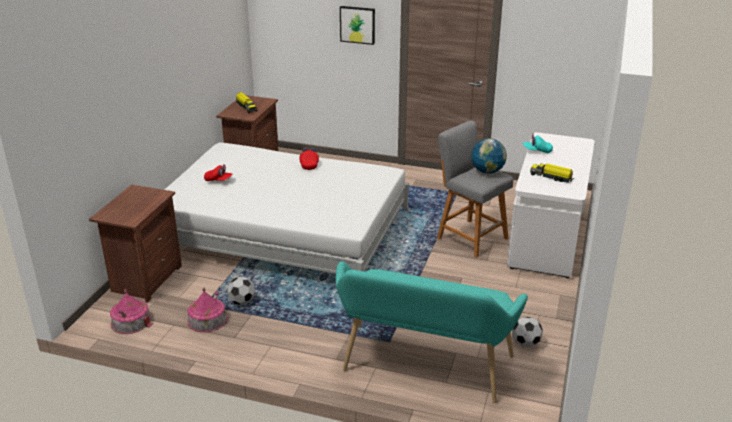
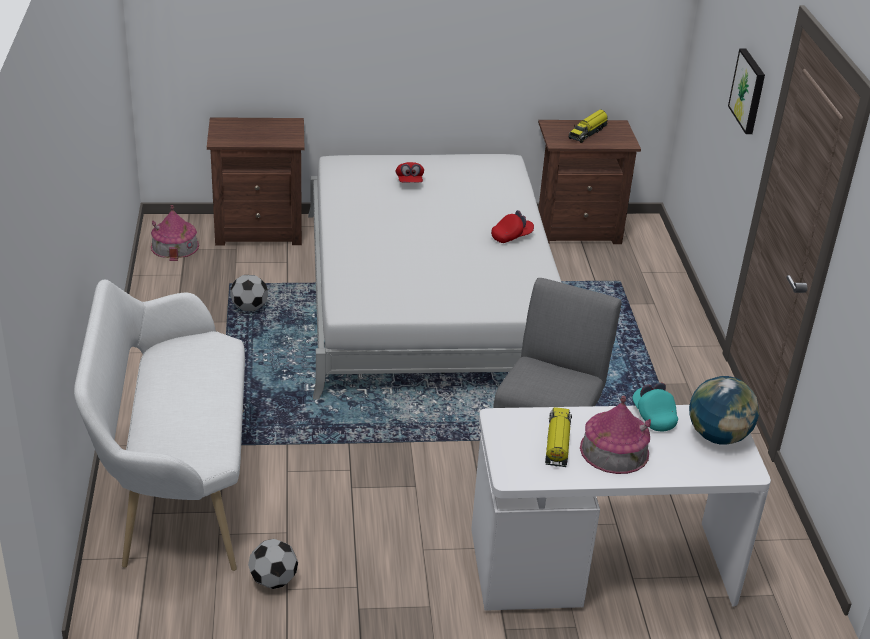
camera: 65 degrees right, 5 degrees up
(207, 320) = (201, 294): toy house -> toy house (614, 450)
(423, 368) = (175, 487): turquoise bench -> white bench
(487, 171) = (565, 384): globe -> globe (718, 436)

